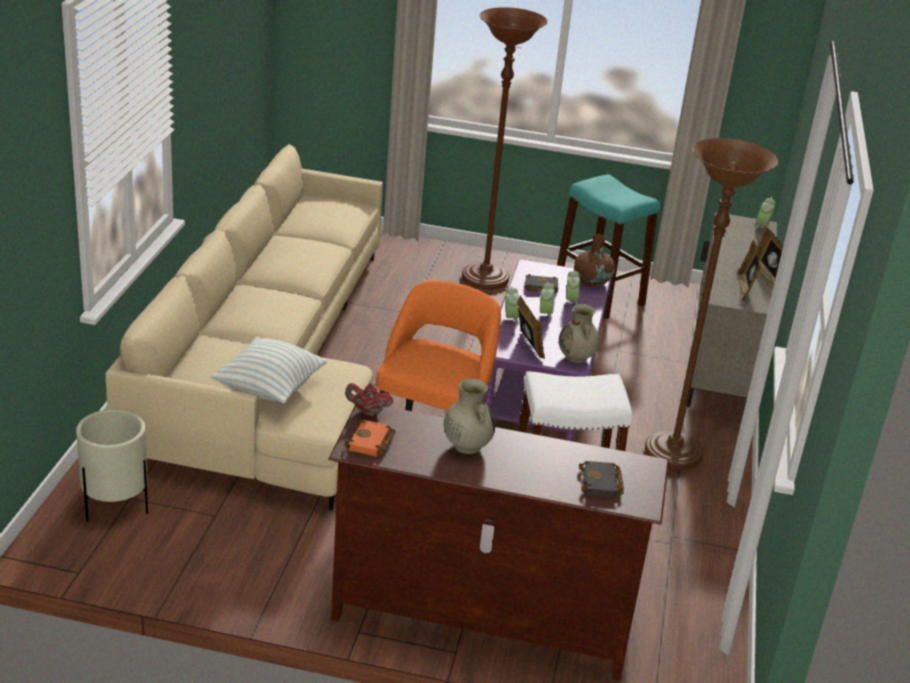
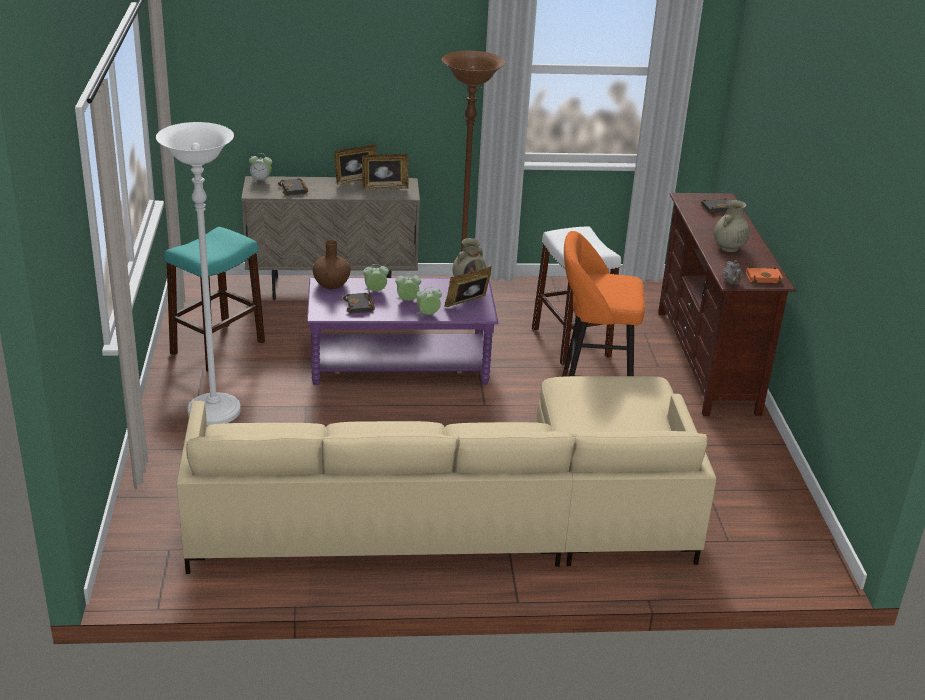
camera: 105 degrees left, 0 degrees up
(115, 506) = (745, 545): beige planter -> none
(269, 389) = (629, 413): pillow -> none
(368, 412) = (731, 283): red teapot -> grey teapot
(485, 279) = (214, 412): brown floor lamp -> white floor lamp
(736, 239) = (294, 190): none -> black book

